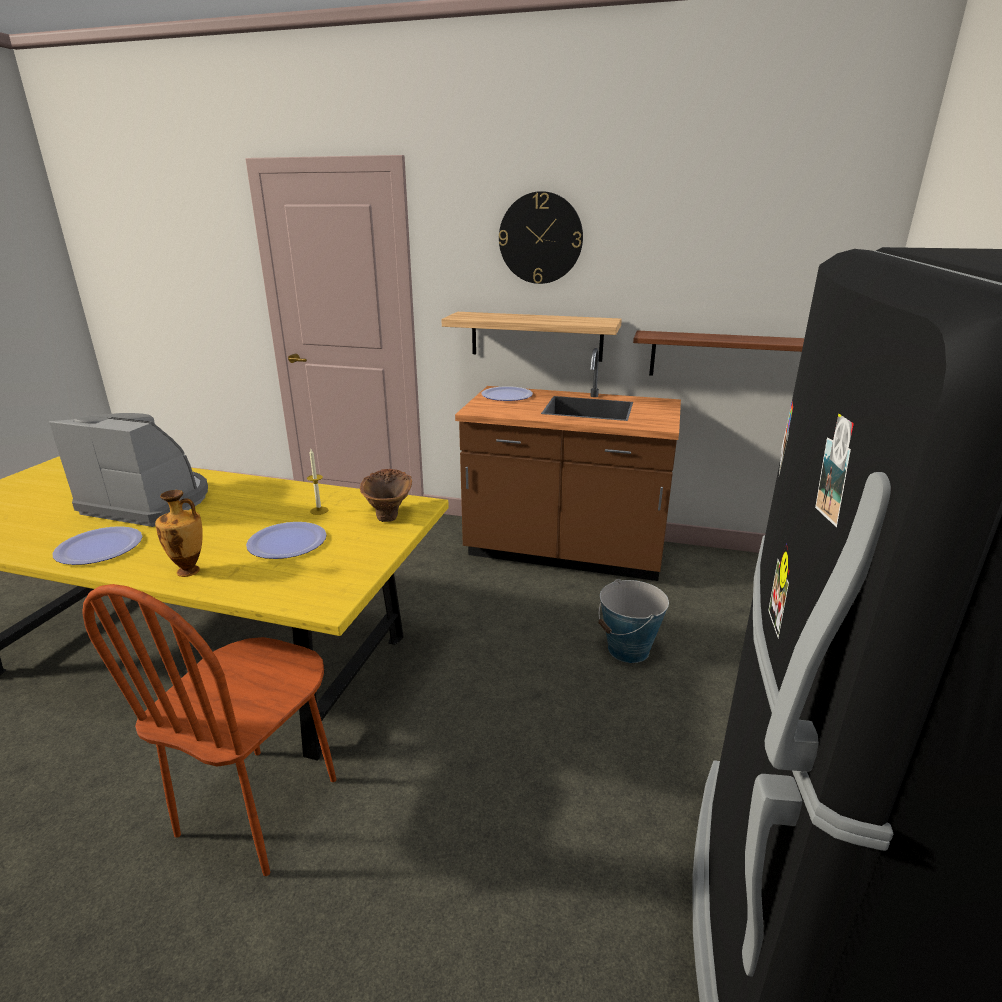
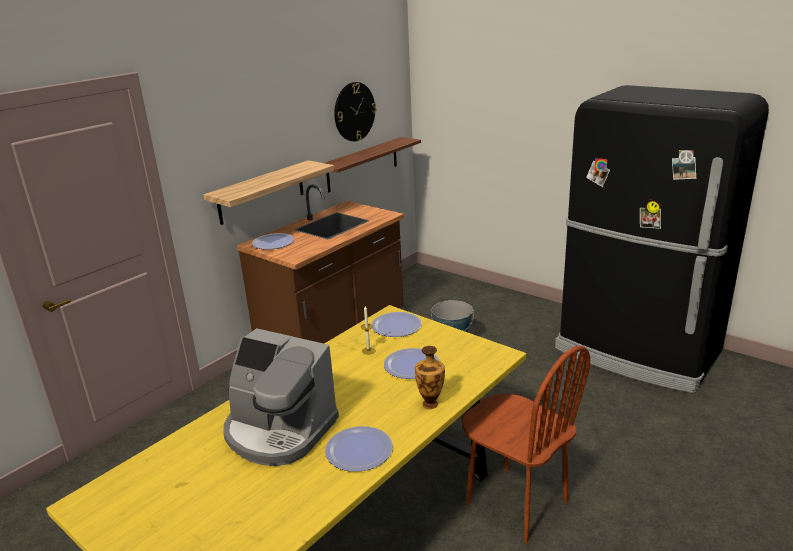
camera: 65 degrees left, 0 degrees up
(149, 502) = (279, 431): coffee machine -> coffee machine turned 105 degrees counterclockwise
(389, 514) = (396, 326): brown vase -> plate
(540, 238) = (252, 118): wall clock -> wall clock (354, 111)

